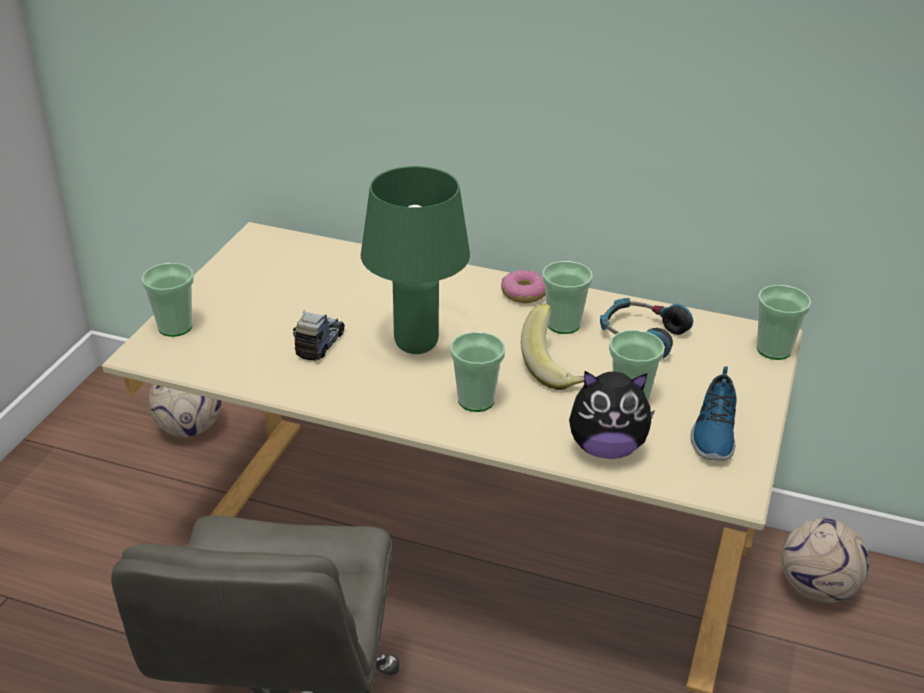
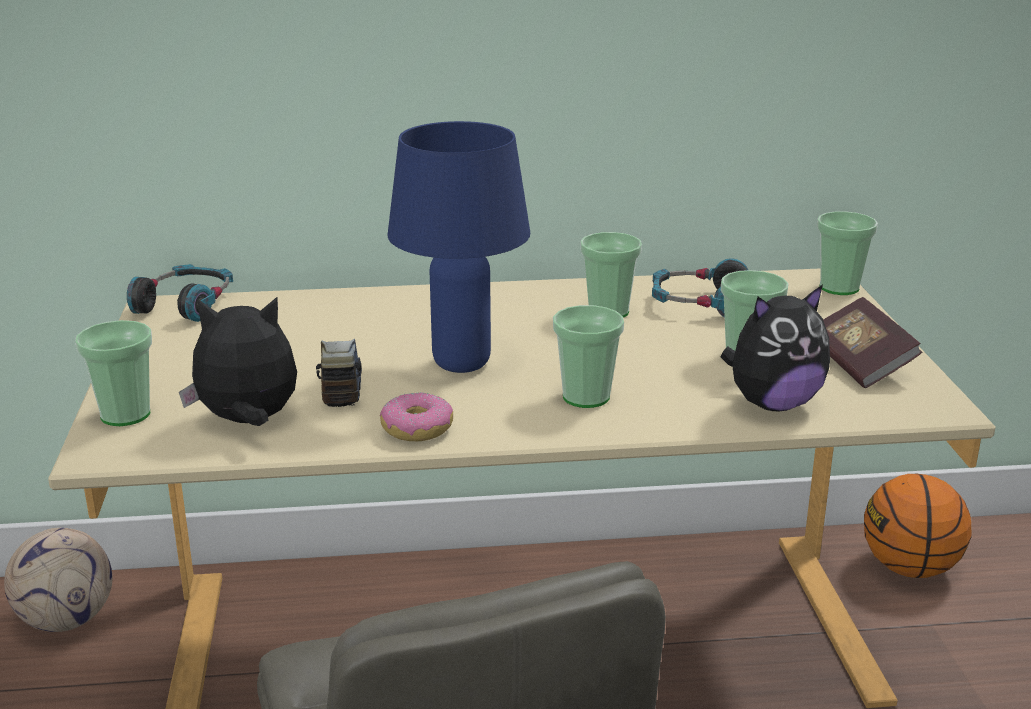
camera: 25 degrees left, 10 degrees down
(242, 355) = (248, 422): none -> plush toy
(278, 238) = (186, 304): none -> headphones
(415, 344) = (460, 363): green table lamp -> blue table lamp
(523, 294) = (537, 295): donut -> donut (417, 429)
(558, 369) = (645, 349): banana -> none
(713, 431) = (860, 363): shoe -> book
(818, 589) = (910, 568): football -> basketball

